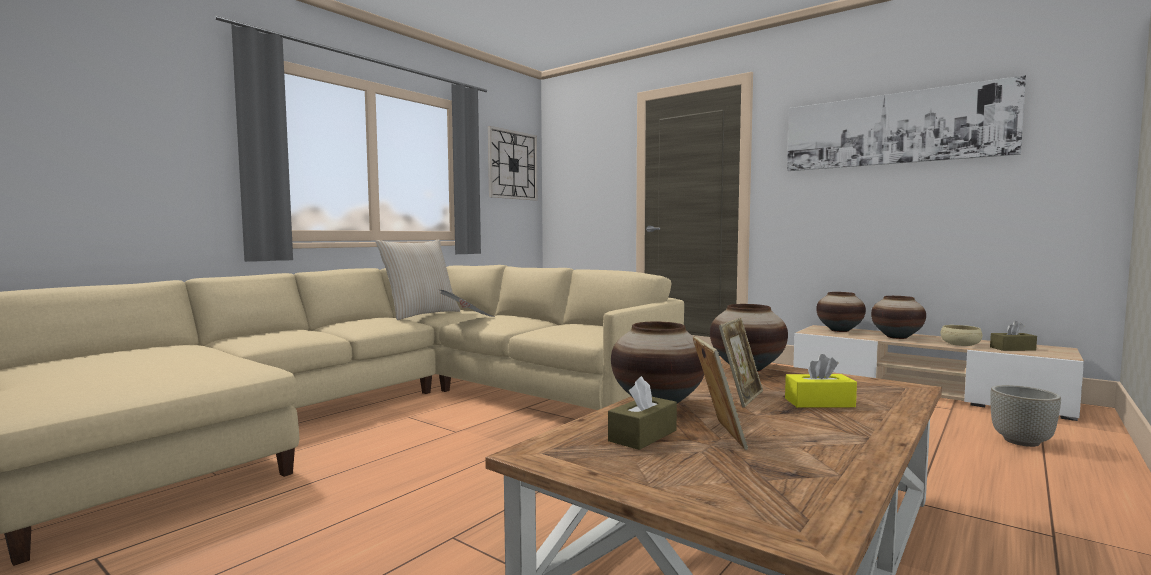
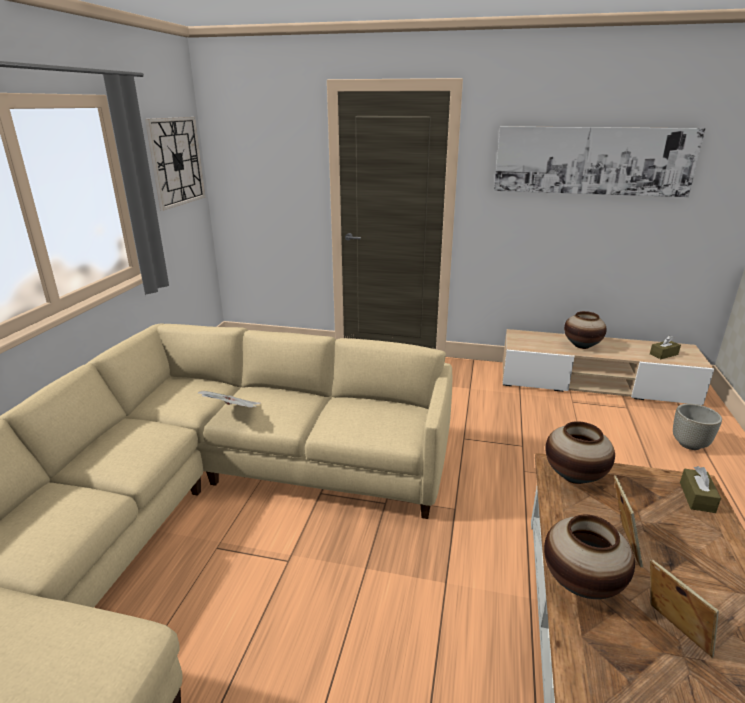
camera: 25 degrees left, 20 degrees up
(420, 315) = (163, 409): beige pillow -> none
(643, 435) = (629, 659): brown tissue box -> brown tissue box (697, 497)
(819, 403) = (676, 537): yellow tissue box -> none
(839, 330) = (534, 338): vase -> none
(960, 344) = (629, 352): beige bowl -> none

